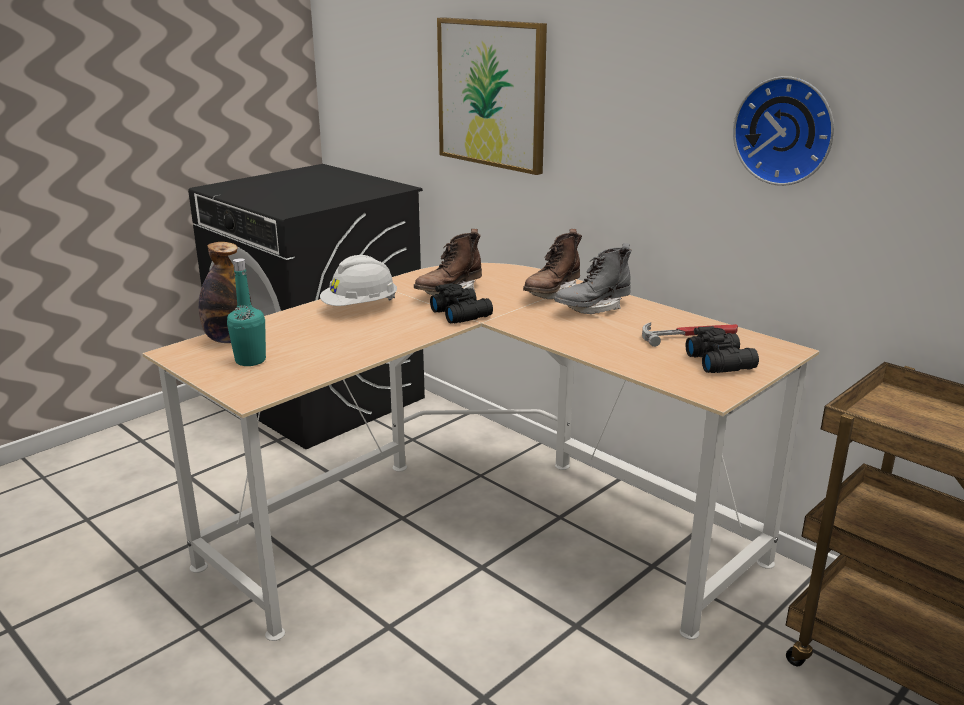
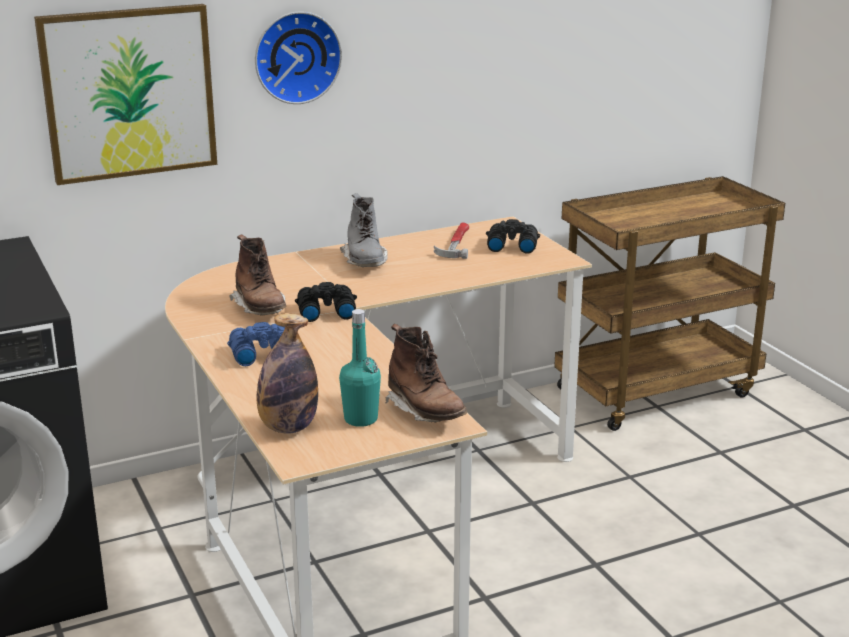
camera: 70 degrees left, 0 degrees up
(360, 308) = (260, 353): white hard hat -> blue binoculars
(552, 294) = (312, 269): brown boot -> brown boot (425, 412)
(785, 130) = (460, 57): wall clock -> wall clock (296, 56)

